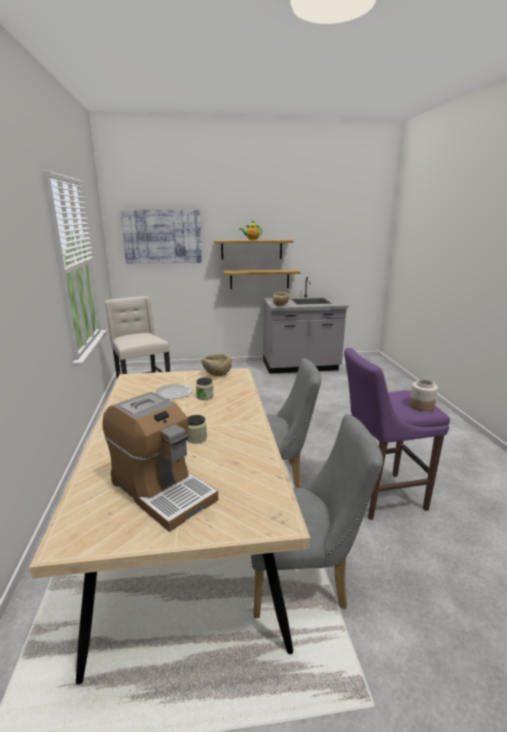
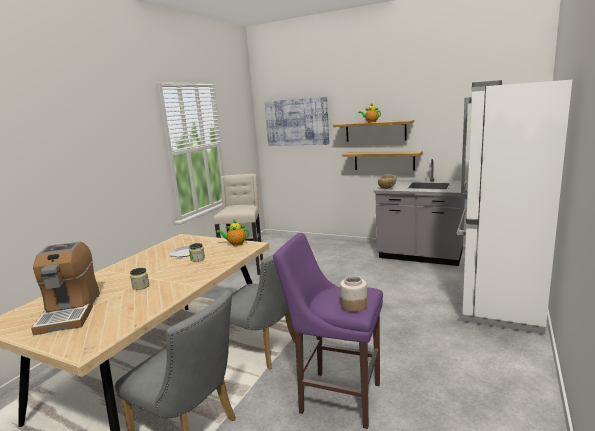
camera: 35 degrees right, 5 degrees down
(217, 374) = (235, 244): beige bowl -> teapot
(394, 391) = (498, 301): none -> white fridge

